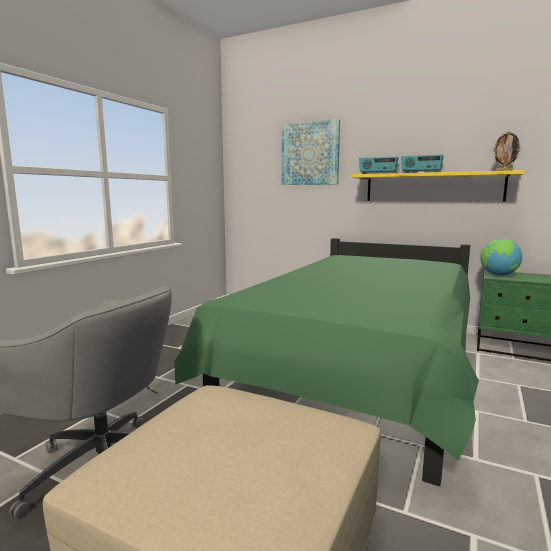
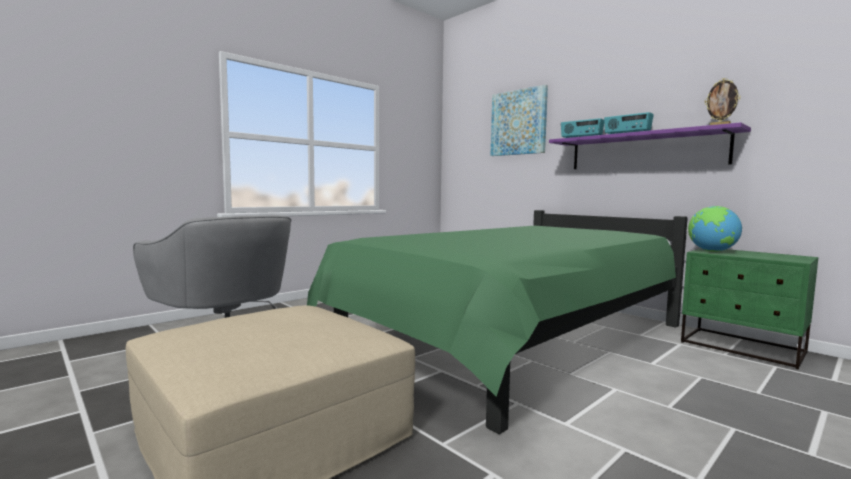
camera: 20 degrees right, 5 degrees down
(432, 187) = (644, 151): yellow shelf -> purple shelf

